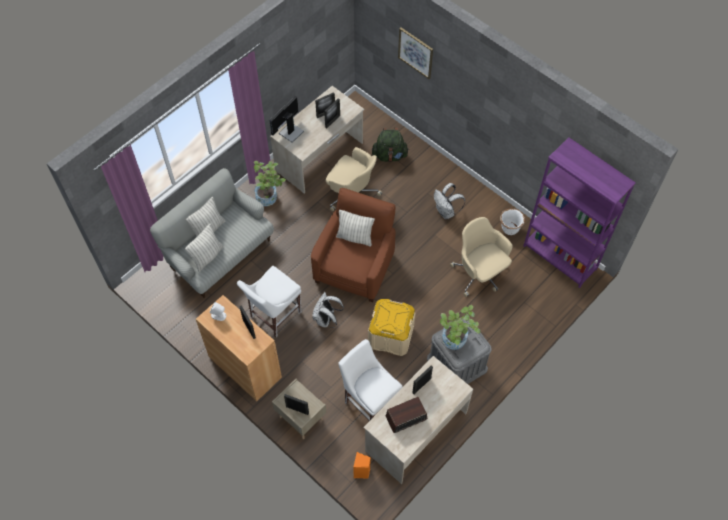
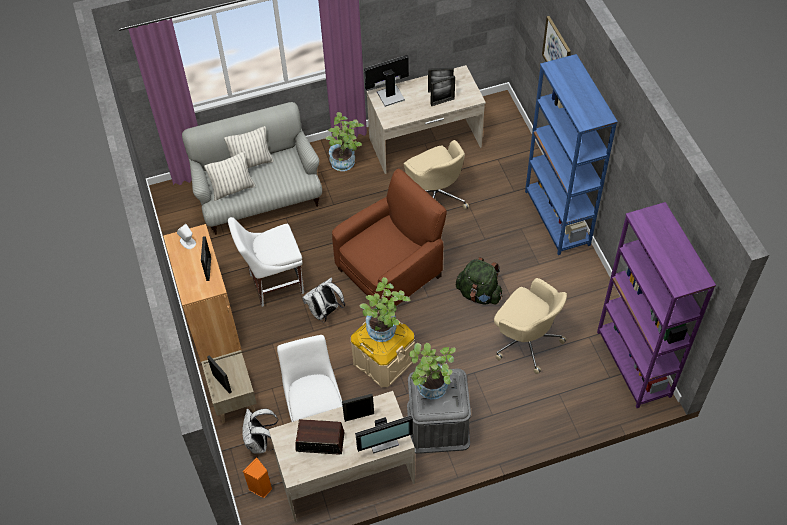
camera: 30 degrees right, 5 degrees down
(355, 237) = (395, 233): pillow -> none
(389, 155) = (503, 171): green backpack -> green backpack (479, 294)
(393, 315) = (385, 332): none -> potted plant
(446, 212) = (529, 257): white backpack -> white backpack (260, 443)
(448, 174) = (557, 218): none -> blue bookcase
(448, 394) = (382, 439): none -> monitor
(479, 274) = (526, 340): beige office chair -> beige office chair turned 135 degrees clockwise
(509, 229) = (592, 306): white planter -> none

